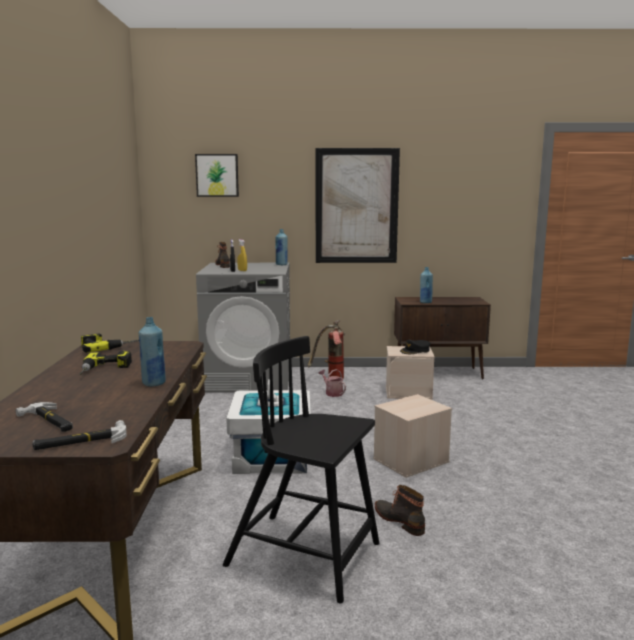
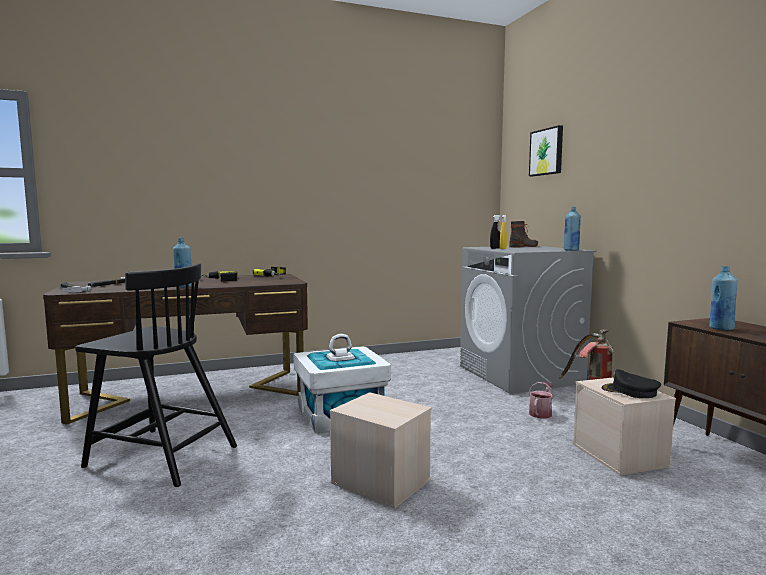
camera: 70 degrees right, 5 degrees down
(306, 555) = (160, 456): black chair -> black chair turned 105 degrees clockwise
(356, 206) = (676, 173): picture -> none
(400, 520) = (226, 491): boot -> none

